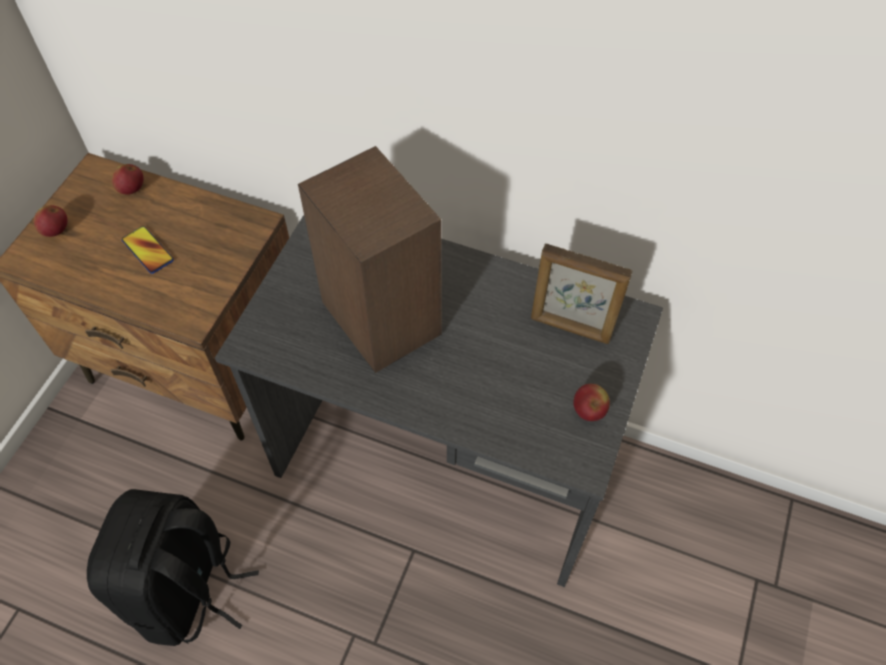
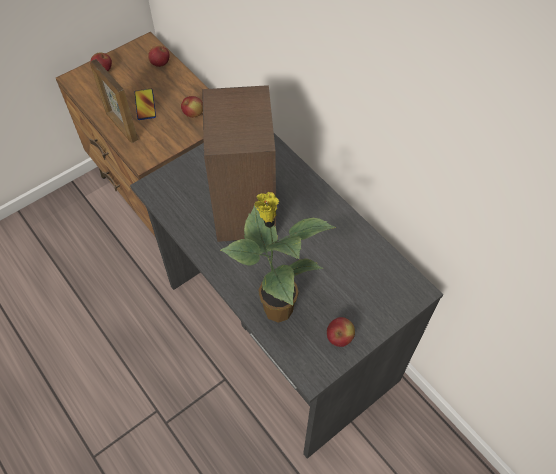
camera: 30 degrees right, 0 degrees up
(188, 589) = (81, 327): black backpack -> none
(222, 235) = (193, 114): none -> apple
(497, 414) = (276, 308): none -> potted plant
(570, 328) = (365, 276): picture frame -> picture frame (121, 127)

